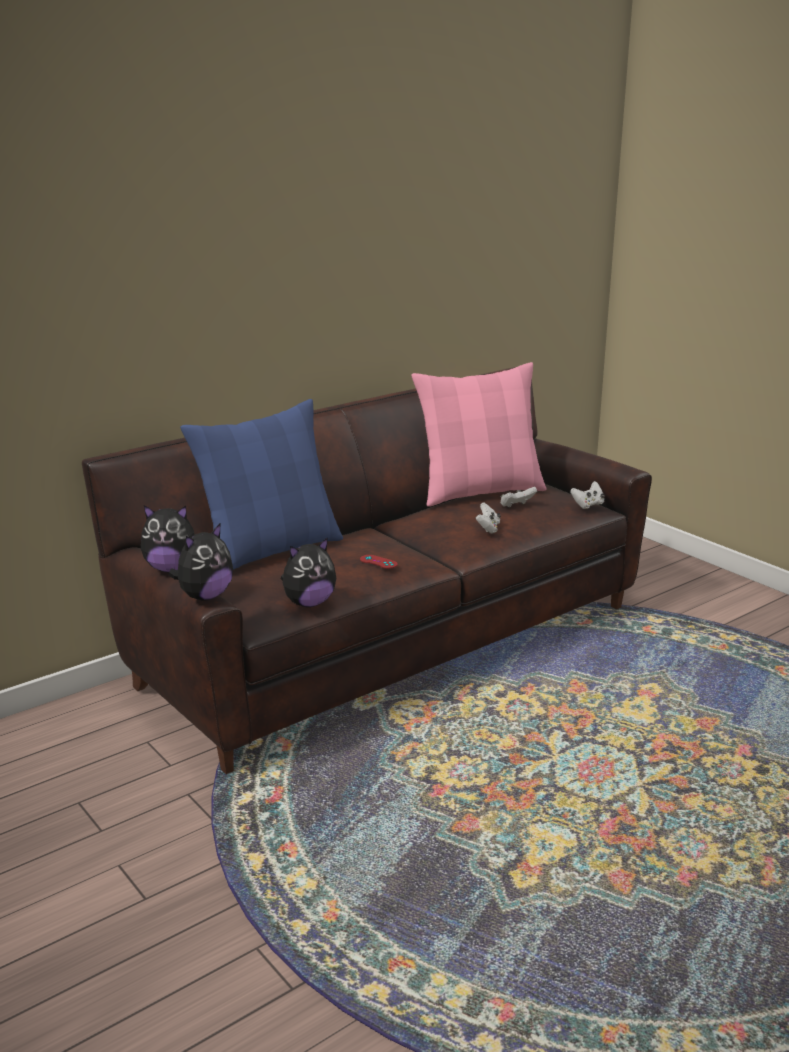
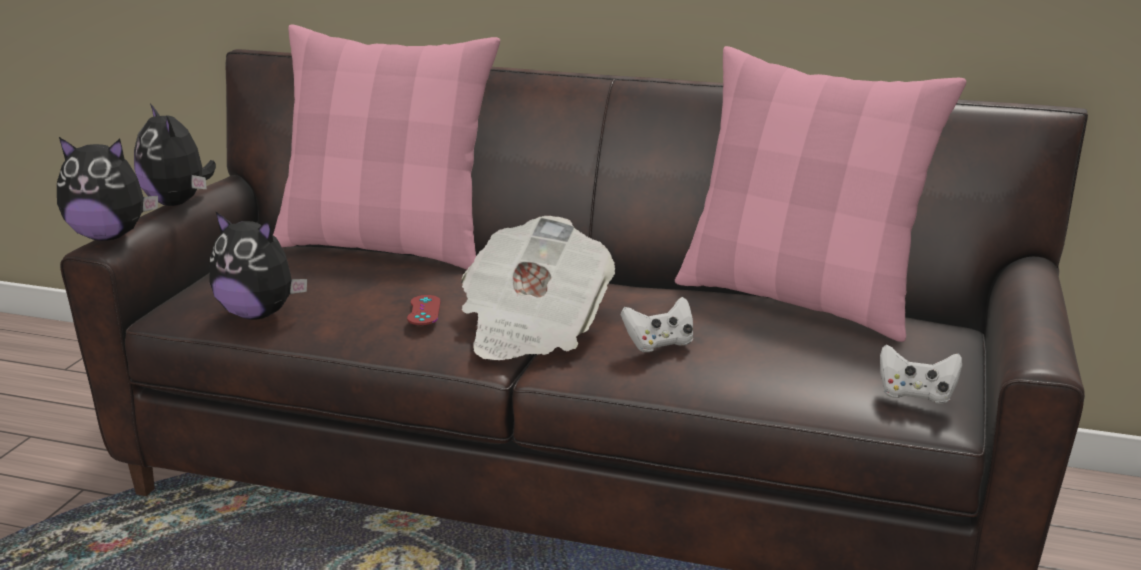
camera: 55 degrees right, 0 degrees up
(270, 550) = (385, 247): blue pillow -> pink pillow
(424, 549) = (532, 329): none -> newspaper
(516, 506) = (786, 339): white game controller -> none

